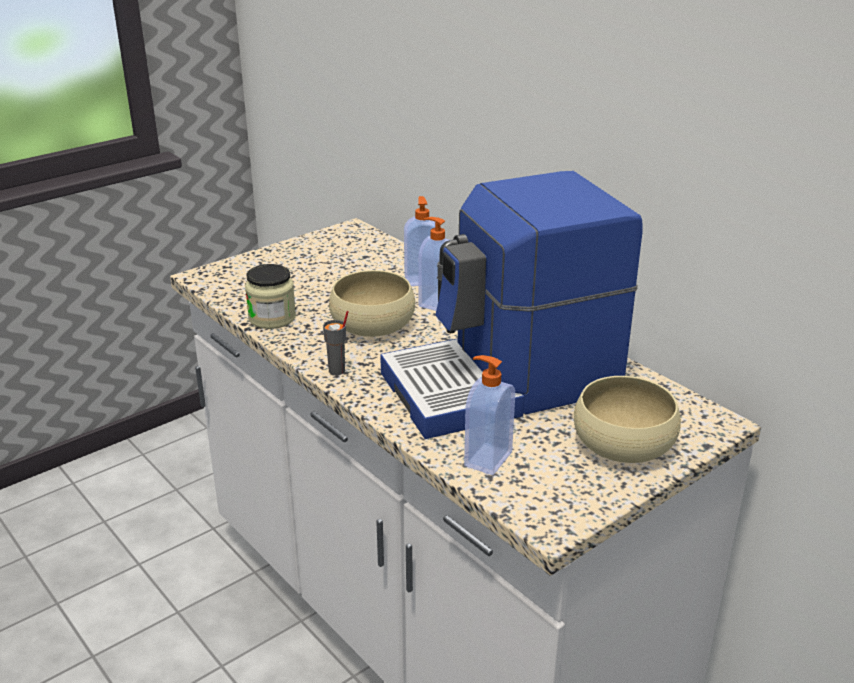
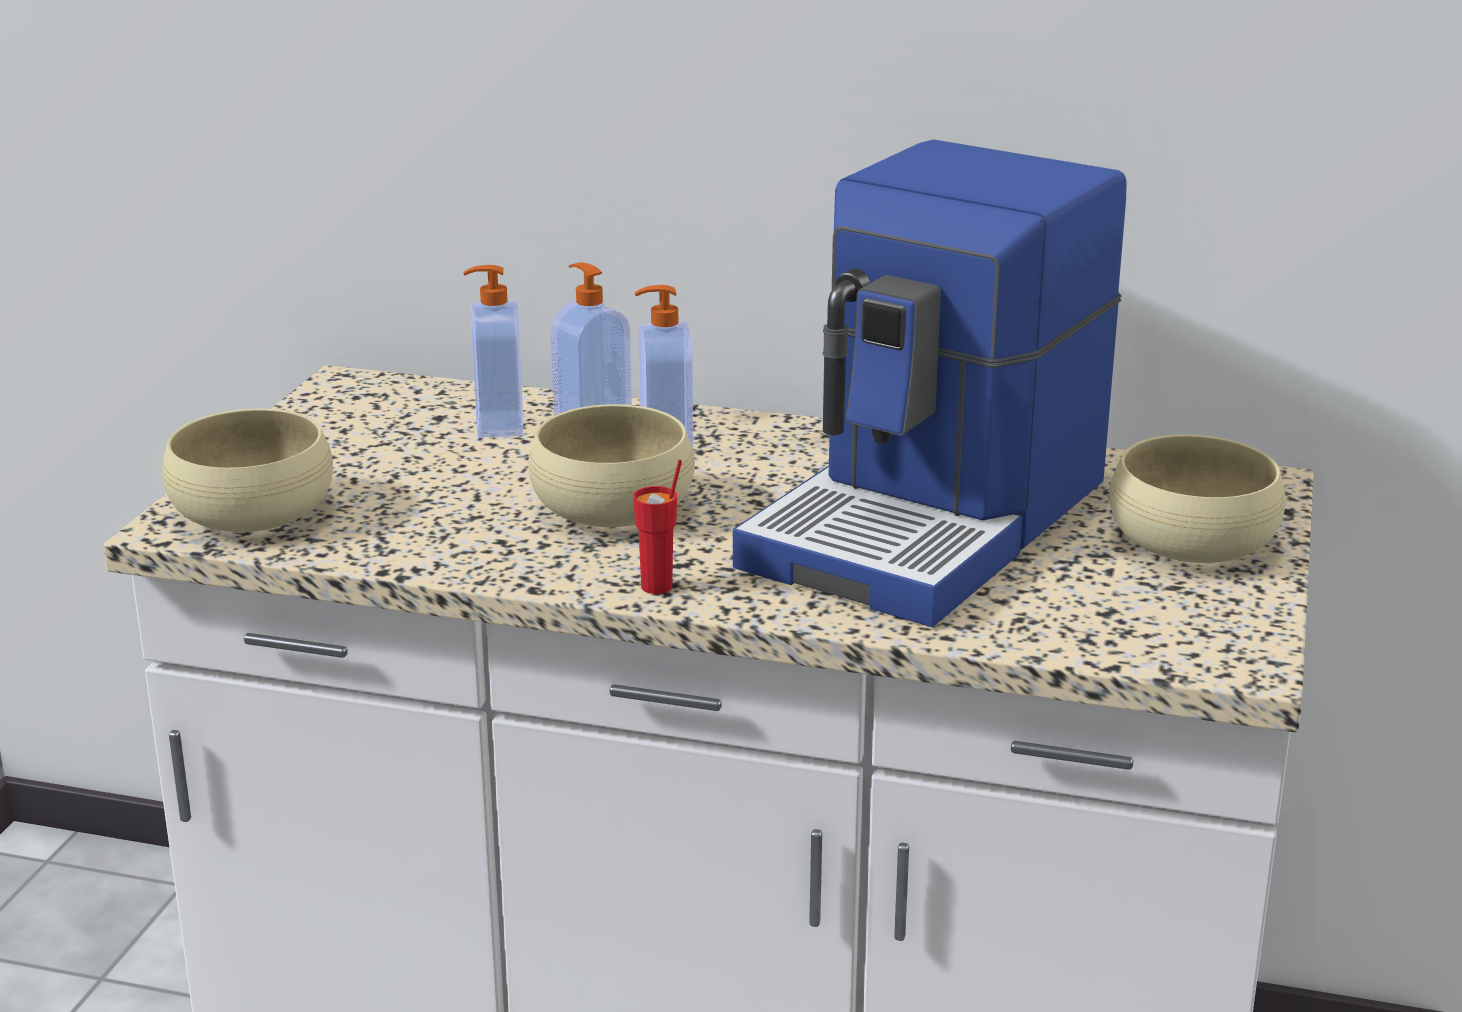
camera: 35 degrees left, 5 degrees down
(235, 279) = (253, 513): none -> beige bowl
(272, 318) = (421, 549): jar -> none
(337, 371) = (658, 586): grey cup -> red cup
(486, 459) = (1051, 620): soap dispenser -> soap dispenser (497, 425)

